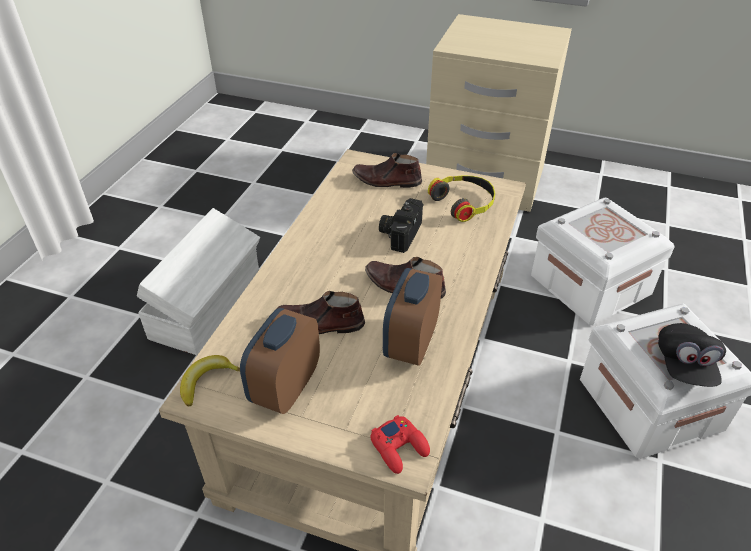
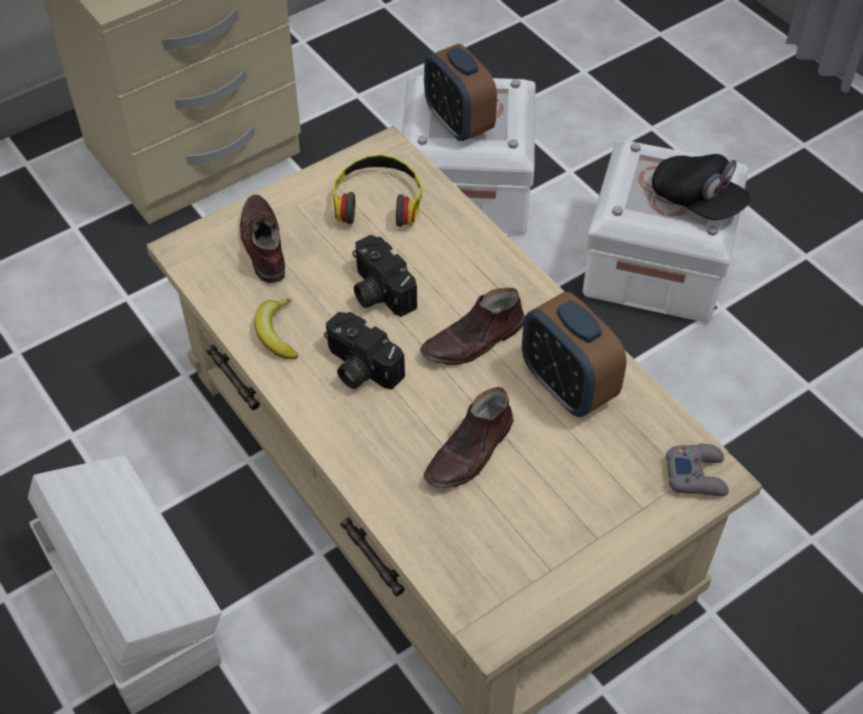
camera: 55 degrees left, 10 degrees up
(206, 381) = (478, 607): banana -> banana (276, 333)
(285, 387) = (545, 533): alarm clock -> alarm clock (458, 123)
(339, 251) = (358, 367): none -> camera
(386, 181) = (263, 245): brown shoe -> brown shoe turned 120 degrees clockwise
(399, 447) = (697, 475): red game controller -> grey game controller

